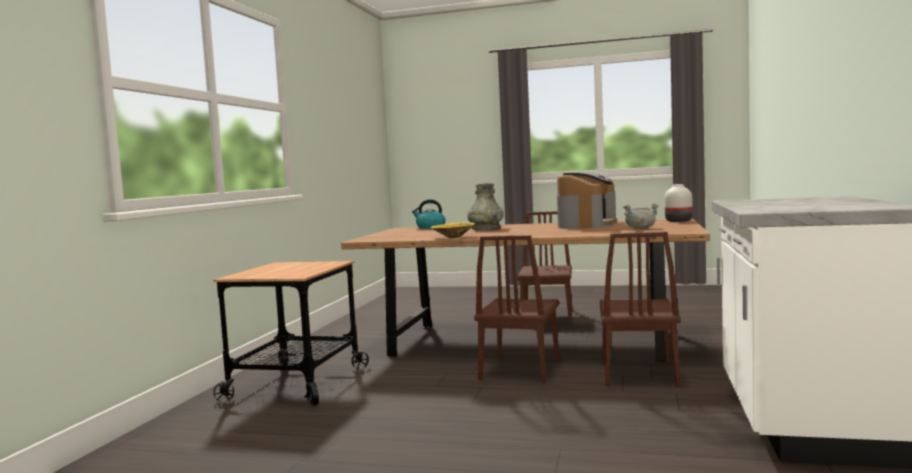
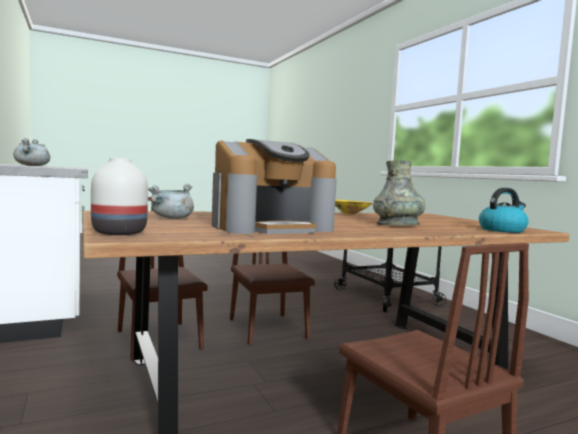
camera: 140 degrees right, 0 degrees up
(587, 225) = (271, 227): coffee machine -> coffee machine turned 105 degrees counterclockwise
(780, 199) = (32, 165): none -> grey cooking pot

